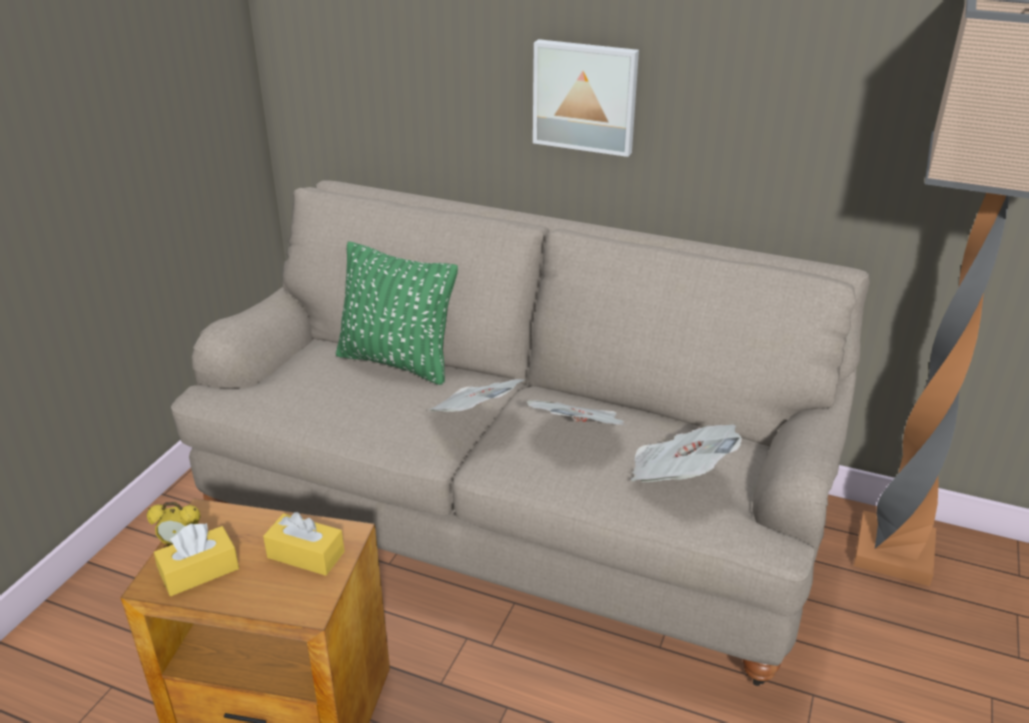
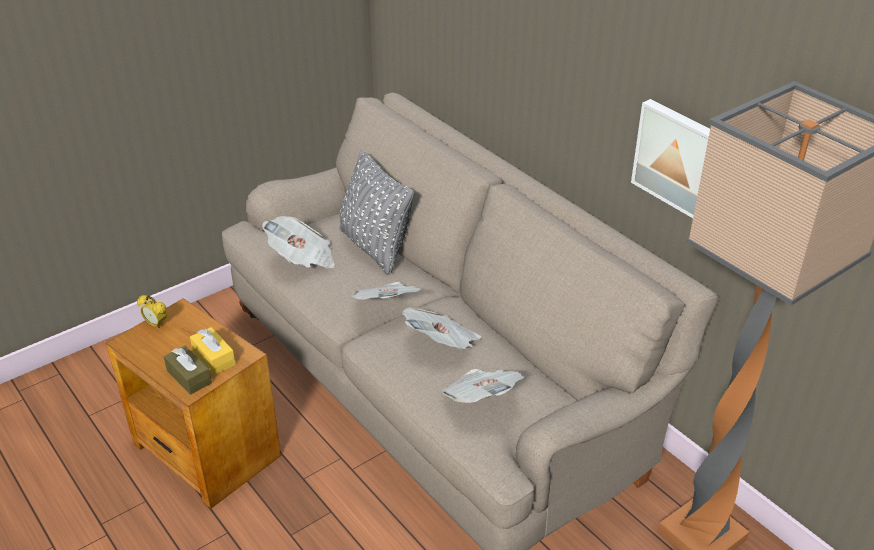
camera: 30 degrees right, 5 degrees up
(199, 571) = (153, 344): yellow tissue box -> none
(291, 592) = (189, 377): none -> brown tissue box
(321, 399) = (302, 258): none -> newspaper
(397, 362) = (375, 247): green pillow -> grey pillow
(585, 96) = (550, 85): picture -> picture (679, 158)

